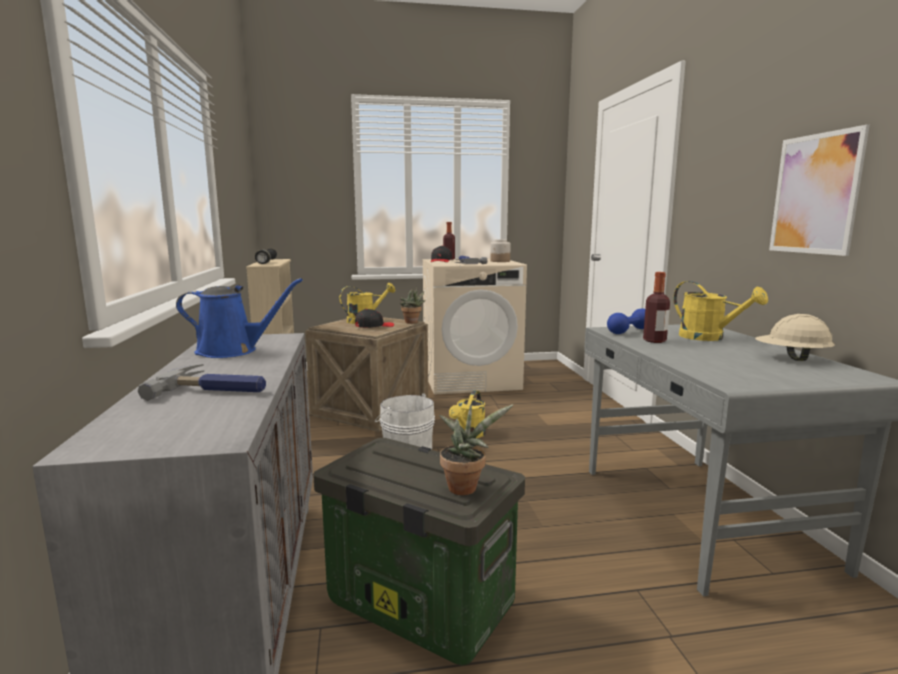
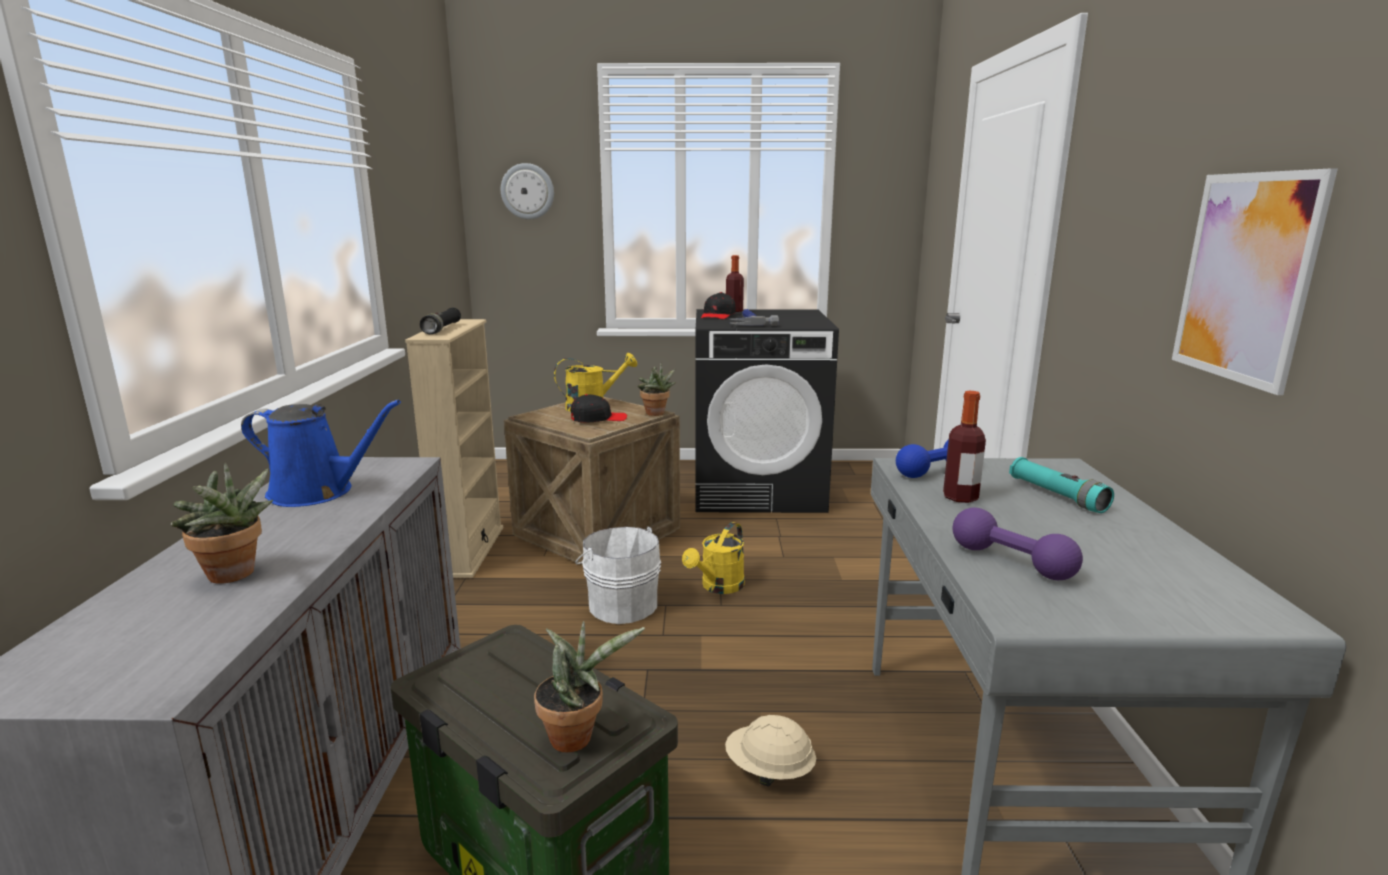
camera: 10 degrees right, 5 degrees up
(215, 389) = (234, 576): hammer -> potted plant
(301, 179) = (527, 191): none -> wall clock
(471, 380) = (758, 490): beige washing machine -> black washing machine
(500, 261) = (805, 319): jar -> none
(709, 338) = (1057, 496): yellow watering can -> turquoise flashlight
(709, 364) = (1011, 562): none -> purple dumbbell
(791, 359) = (1165, 558): beige hard hat -> beige hard hat (769, 771)

